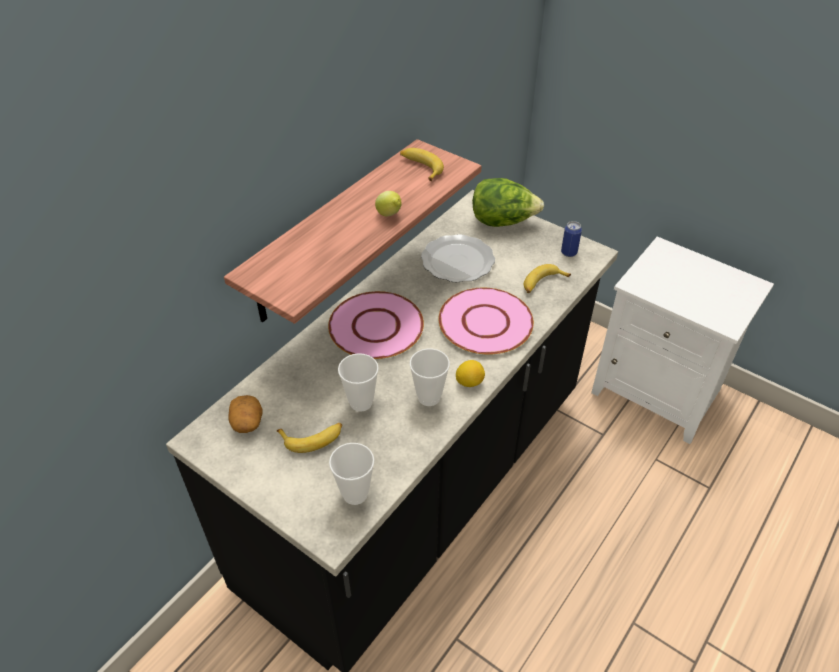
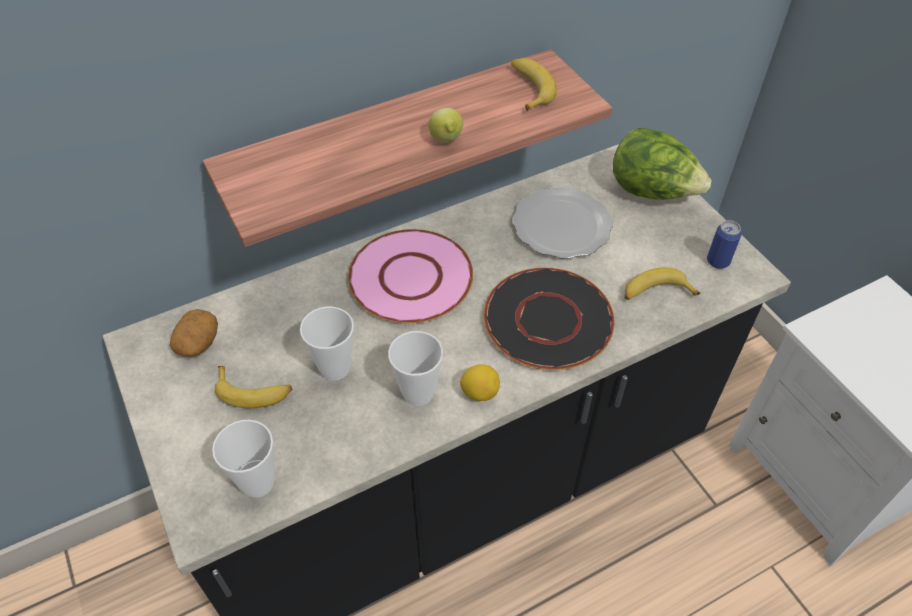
camera: 25 degrees right, 5 degrees up
(485, 322) = (548, 319): pink plate -> black plate

